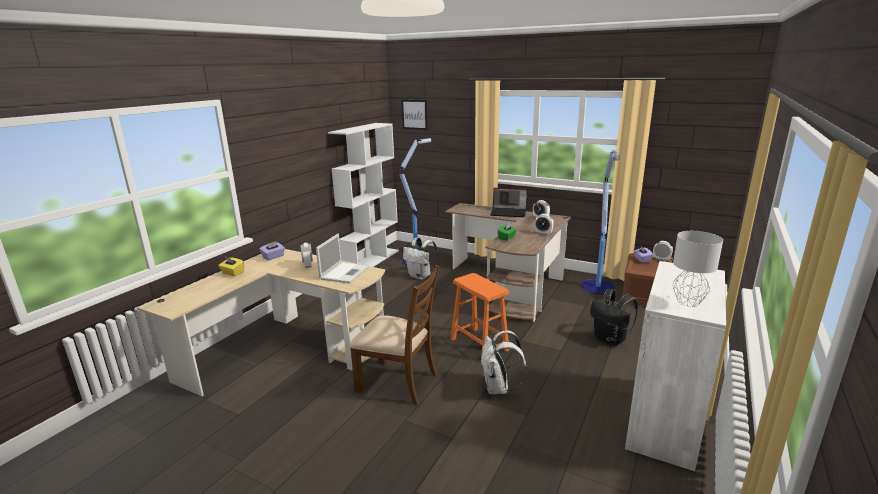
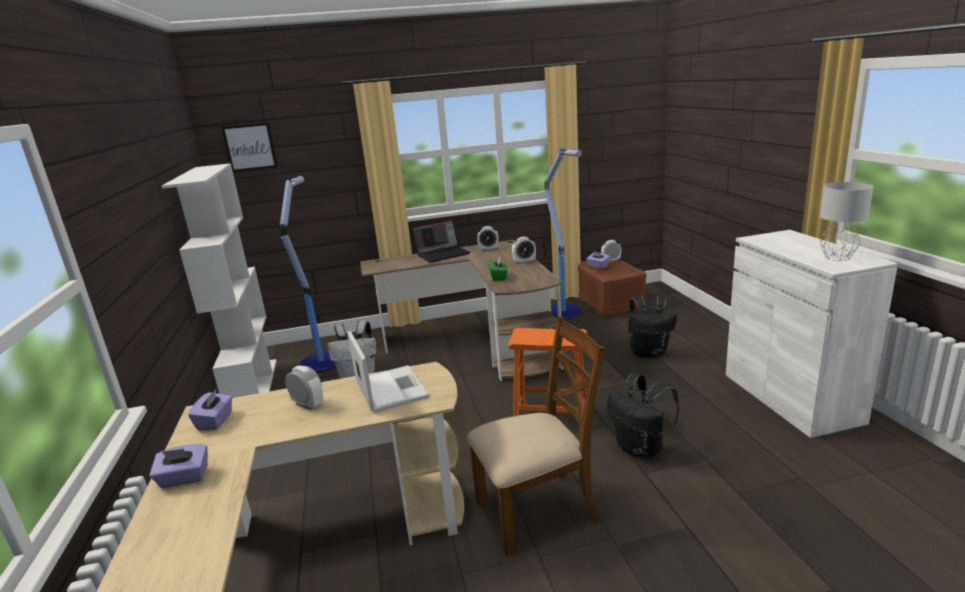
camera: 40 degrees left, 0 degrees up
(232, 273) = (184, 478): yellow tissue box -> purple tissue box
(498, 388) = (641, 450): white backpack -> black backpack

